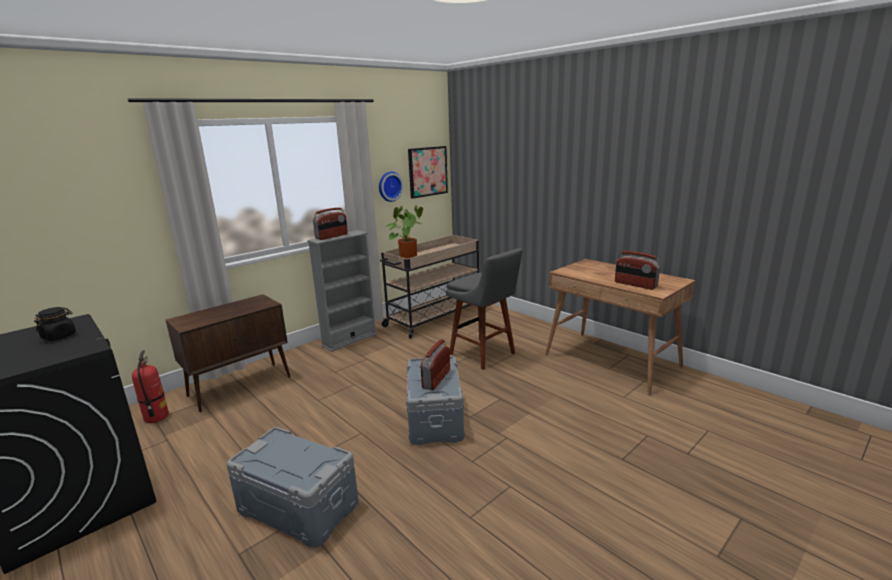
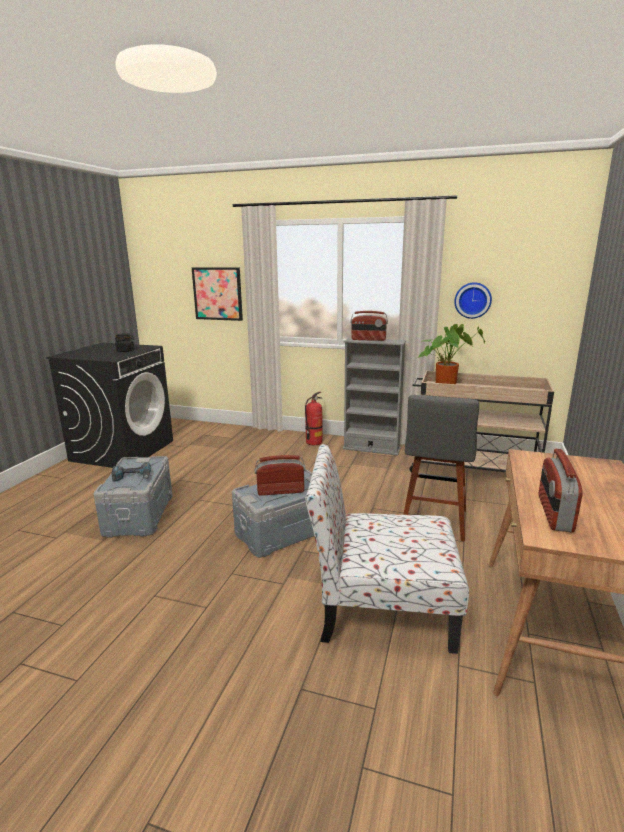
camera: 60 degrees right, 0 degrees up
(156, 417) = (206, 434): fire extinguisher -> fire extinguisher (314, 442)
(241, 386) = (260, 440): brown cabinet -> none
(296, 460) = (132, 477): none -> power drill
(427, 171) = (540, 289): picture -> picture (218, 293)
(561, 404) = (381, 608): none -> chair

